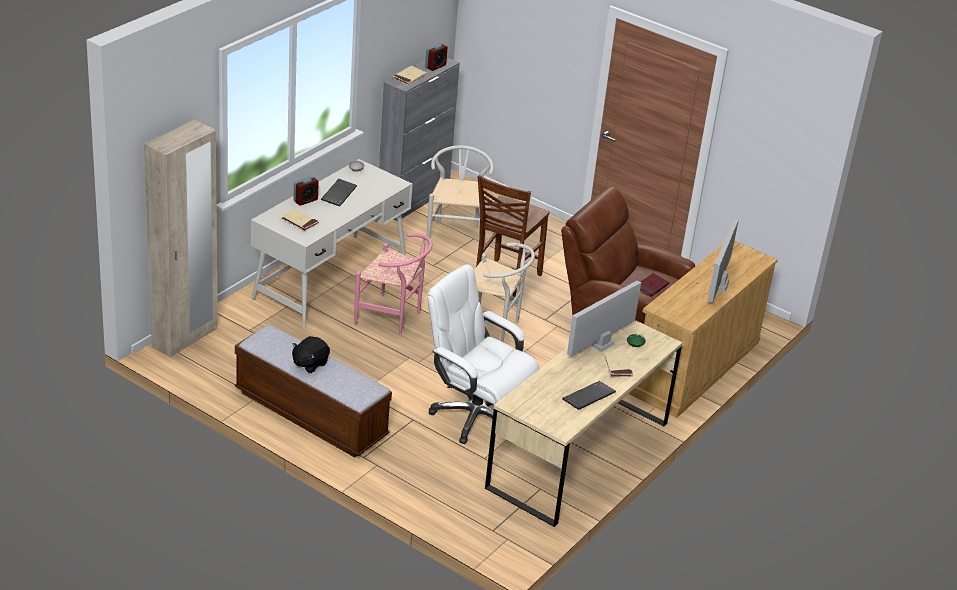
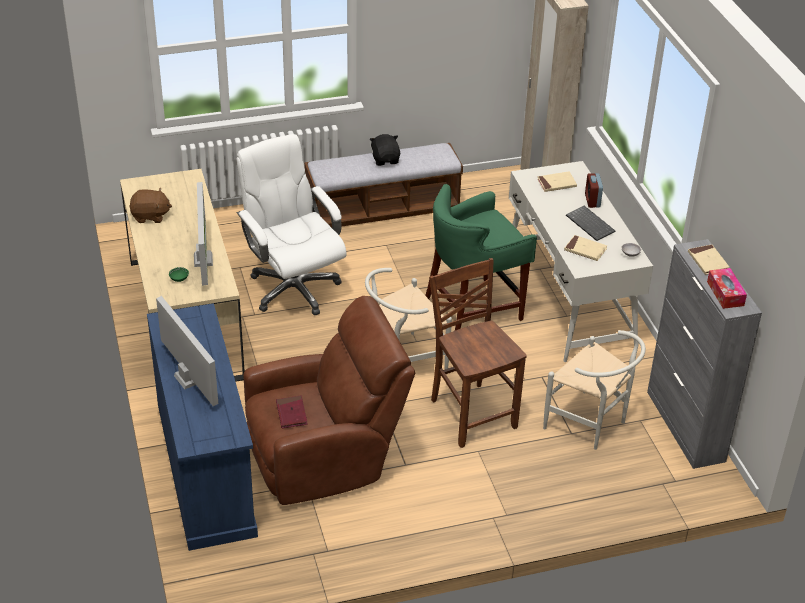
camera: 130 degrees right, 5 degrees up
(393, 318) = (473, 308): pink chair -> green stool
(435, 66) = (725, 293): alarm clock -> tissue box
(475, 416) = (293, 288): white office chair -> white office chair turned 105 degrees counterclockwise
(589, 397) = (150, 216): keyboard -> brown plush toy
(618, 366) = (165, 252): beige book -> beige book (585, 250)
(695, 368) = (205, 467): beige dresser -> blue dresser

